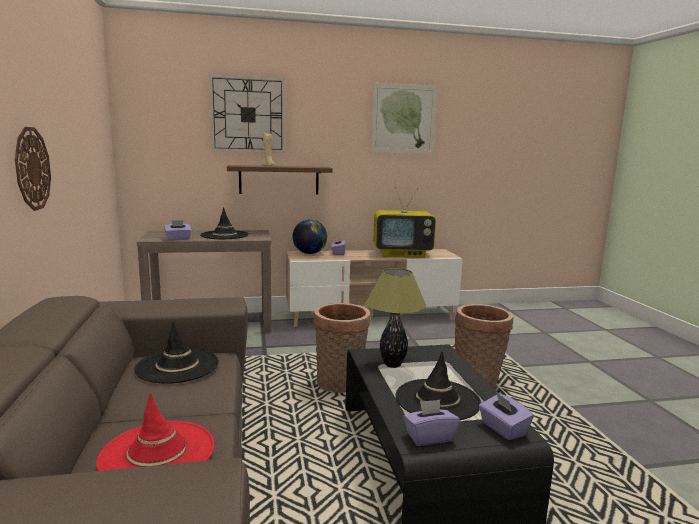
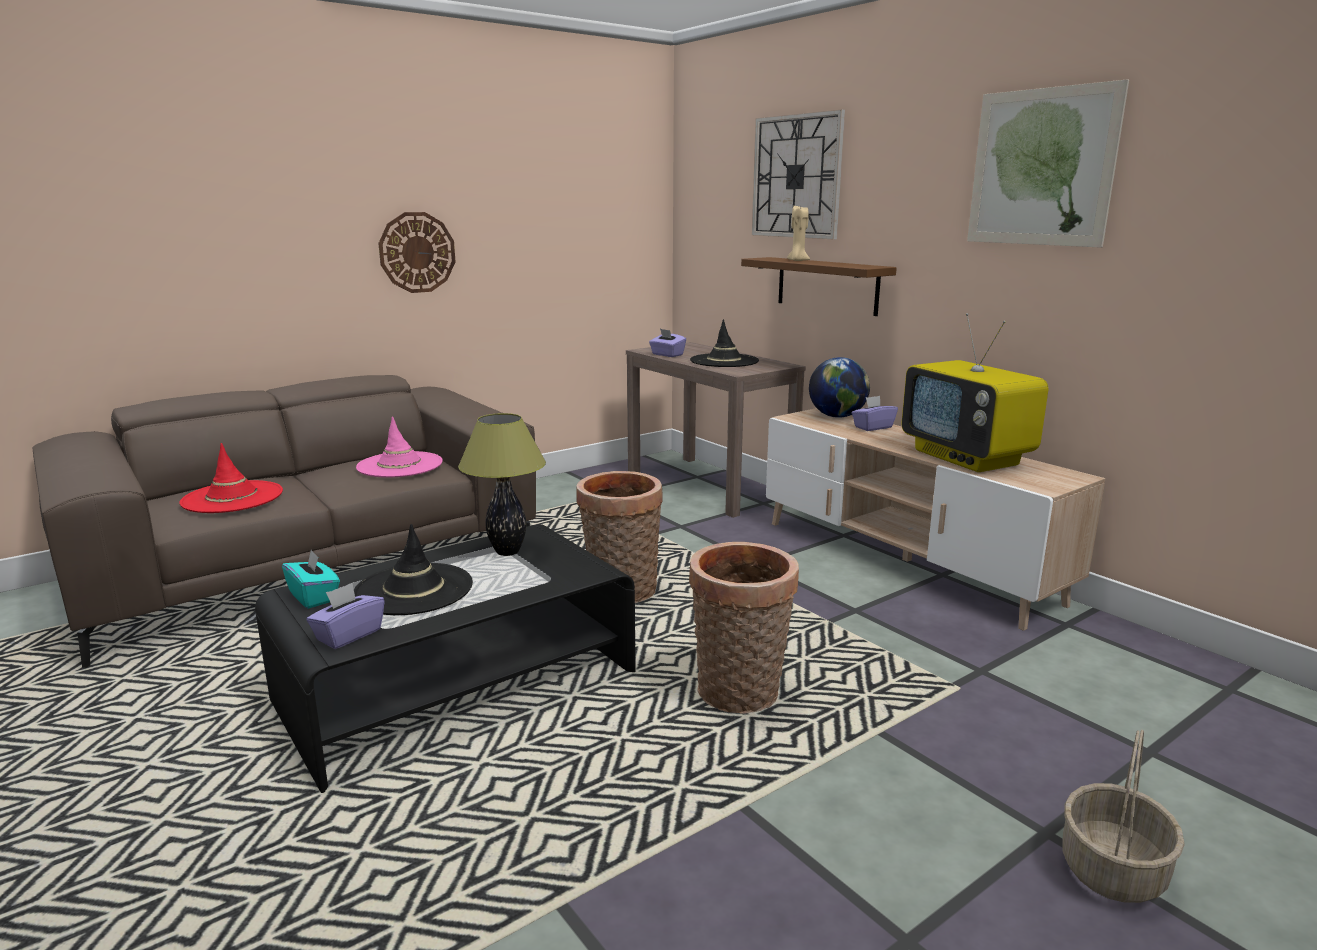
camera: 65 degrees right, 5 degrees up
(177, 366) = (400, 465): black hat -> pink hat
(429, 437) = (314, 597): purple tissue box -> turquoise tissue box
(610, 359) = (1113, 871): none -> basket

